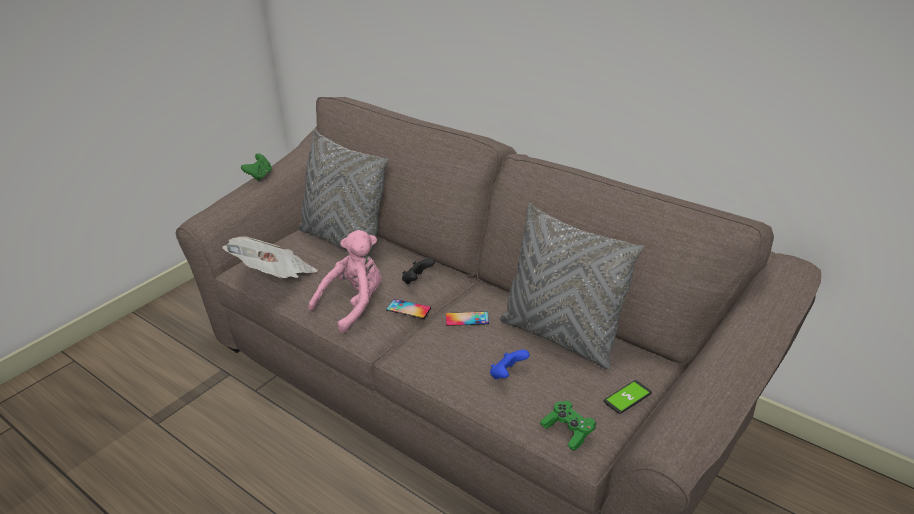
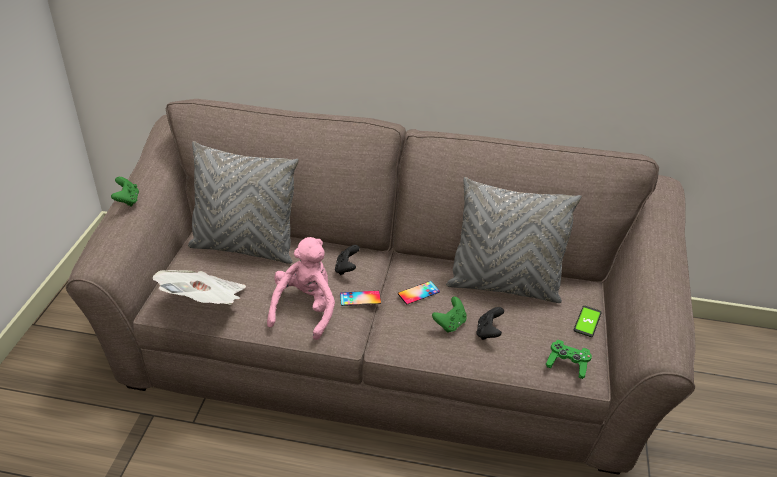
camera: 30 degrees left, 5 degrees up
(474, 355) = (450, 324): none -> green game controller
(507, 375) = (488, 332): blue game controller -> black game controller

